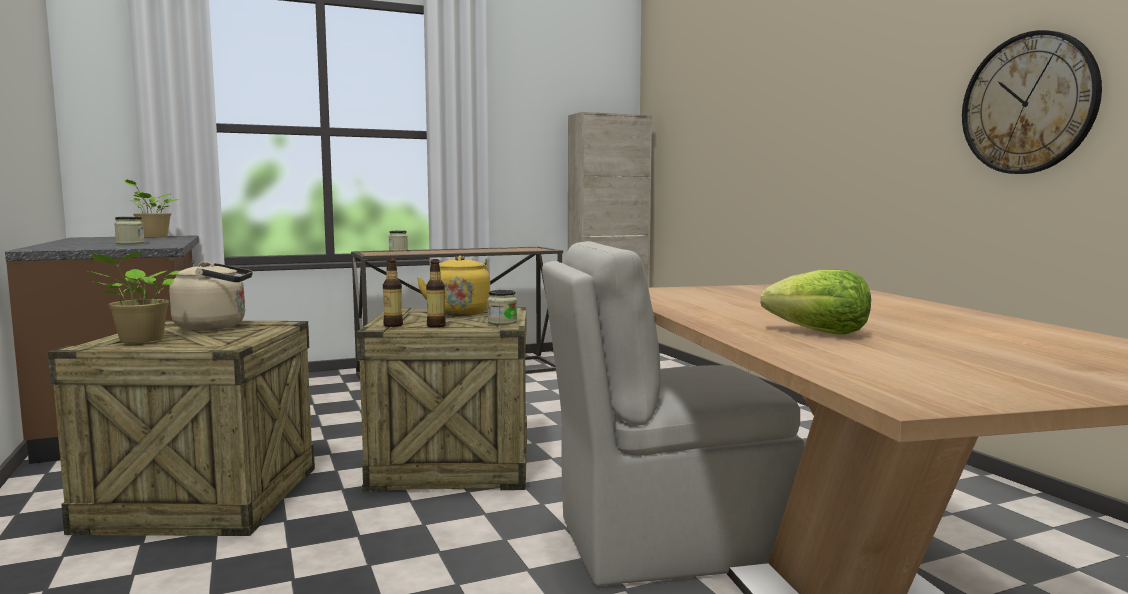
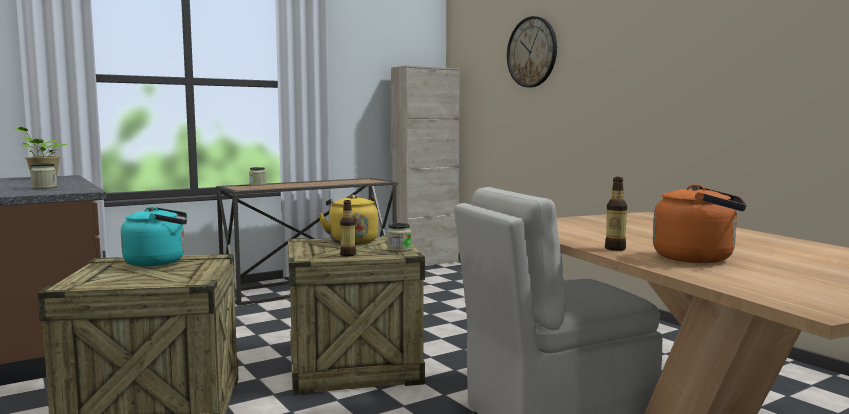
camera: 10 degrees left, 0 degrees up
(139, 340) = (108, 278): potted plant -> none
(215, 326) = (159, 262): beige kettle -> turquoise kettle
(393, 325) = (313, 255): bottle -> bottle (615, 249)
(819, 333) = (698, 258): lettuce -> orange kettle
(1028, 104) = (780, 79): wall clock -> wall clock (532, 52)

